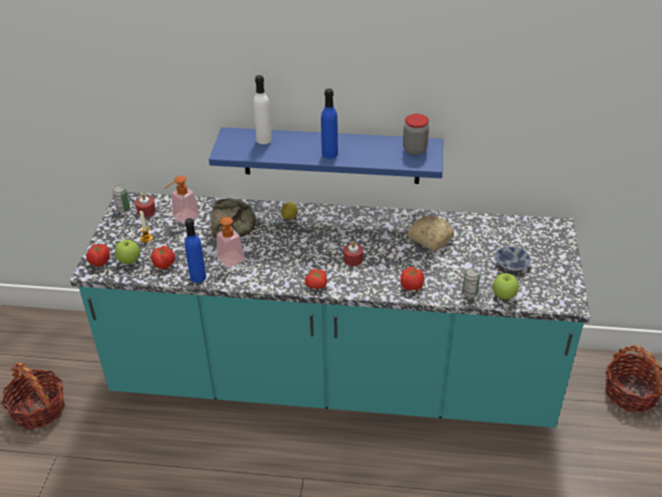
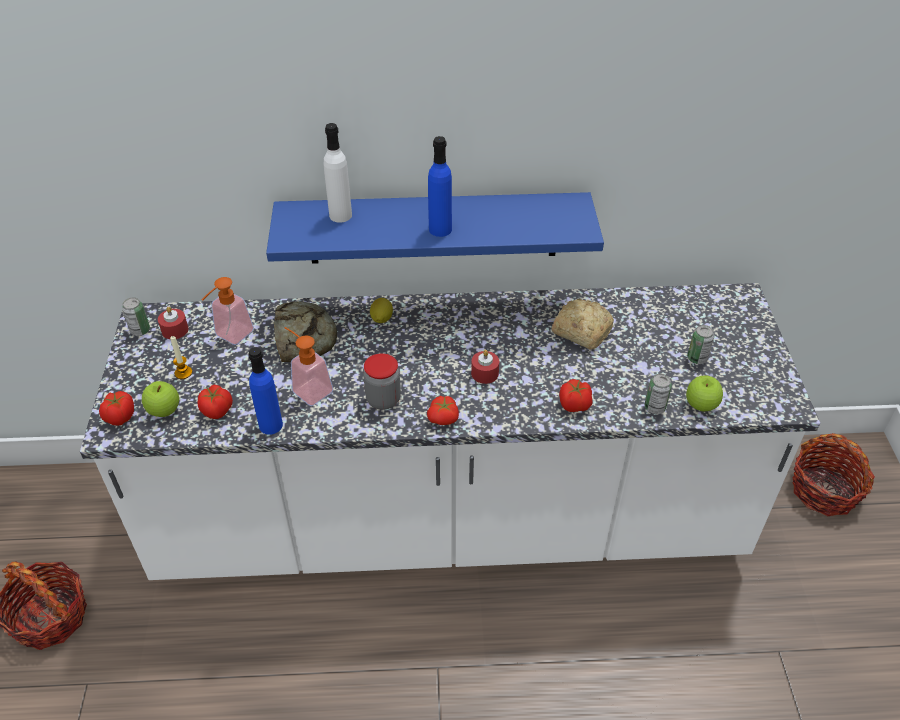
camera: 10 degrees left, 5 degrees up
(333, 380) = (450, 520): turquoise counter -> white counter
(415, 150) = (557, 212): jar -> jar (383, 399)
(510, 264) = (697, 358): bowl -> can

